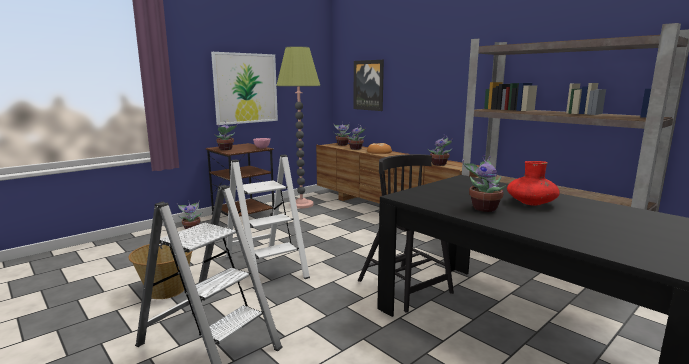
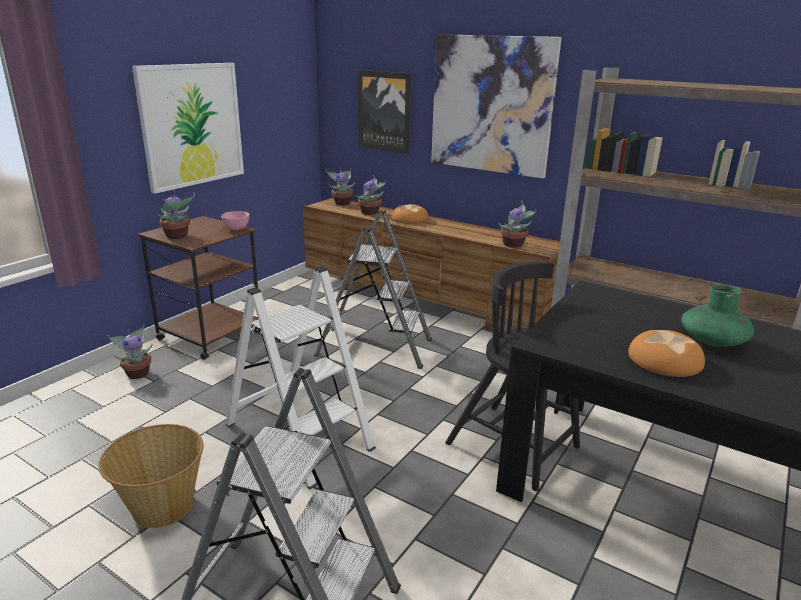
camera: 15 degrees left, 10 degrees up
(301, 204) = (292, 304): floor lamp -> none
(339, 228) = (373, 346): none -> grey step ladder
(430, 75) = (491, 105): none -> picture
(483, 208) = (664, 359): potted plant -> bread
(531, 203) = (712, 341): red vase -> green vase

